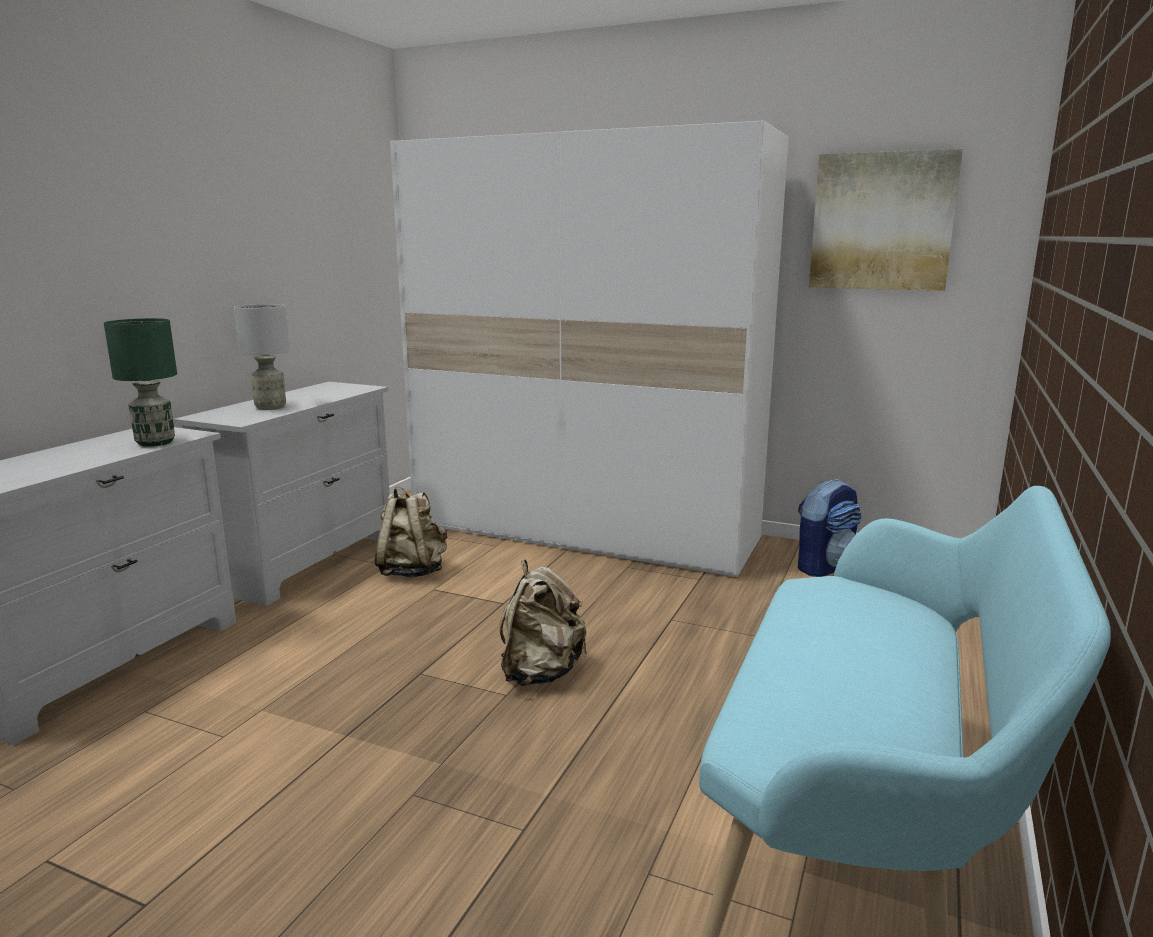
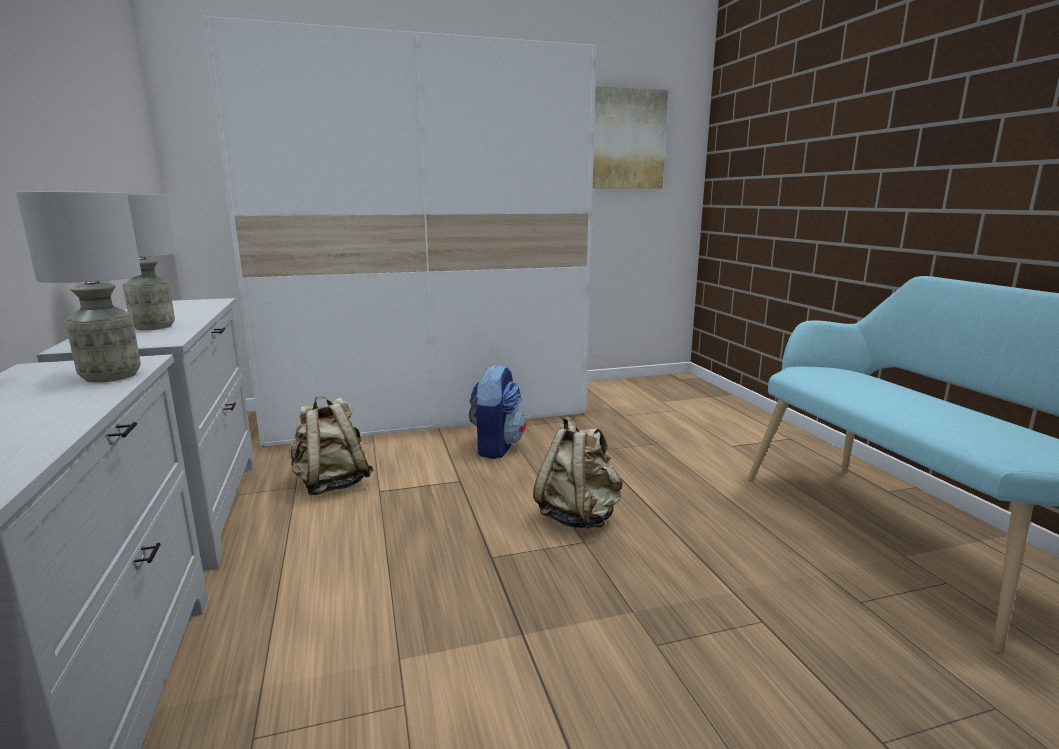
camera: 40 degrees left, 0 degrees up
(155, 443) = (109, 376): green table lamp -> grey table lamp
(824, 567) = (619, 393): backpack -> backpack (496, 447)

